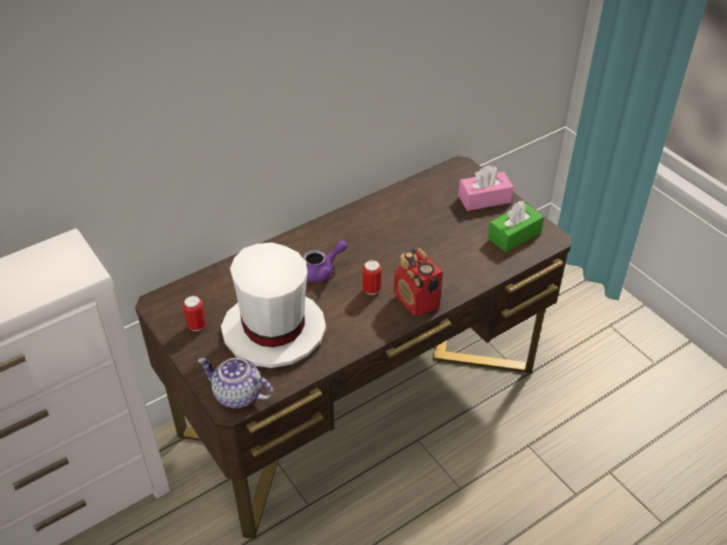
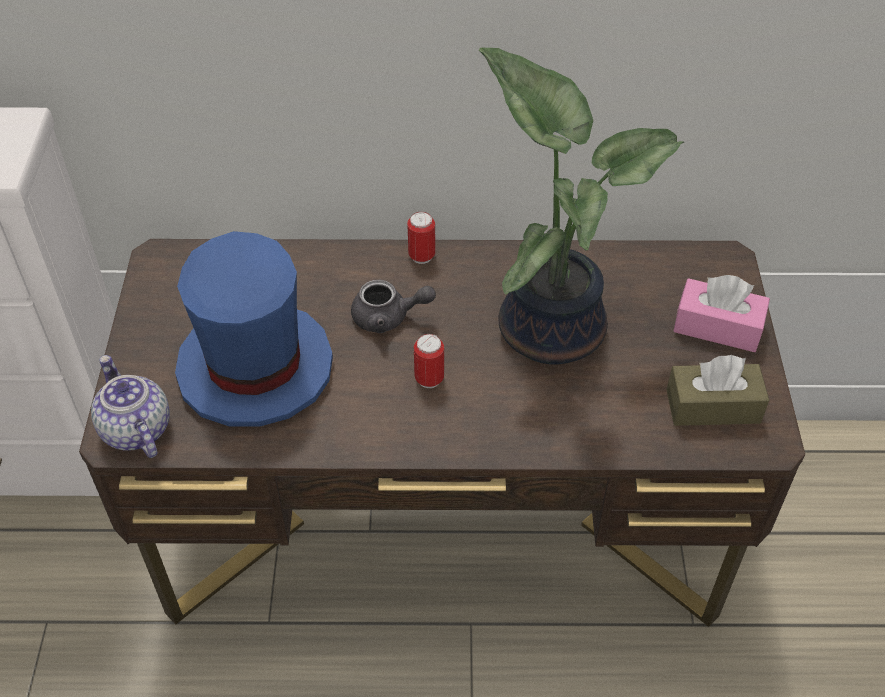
camera: 35 degrees right, 5 degrees up
(197, 325) = (175, 311): can -> can (421, 256)
(273, 330) = (255, 368): white hat -> blue hat
(321, 271) = (388, 317): purple teapot -> grey teapot
(407, 235) = (552, 325): none -> potted plant
(416, 301) = (474, 430): radio -> none
(514, 235) = (713, 406): green tissue box -> brown tissue box

